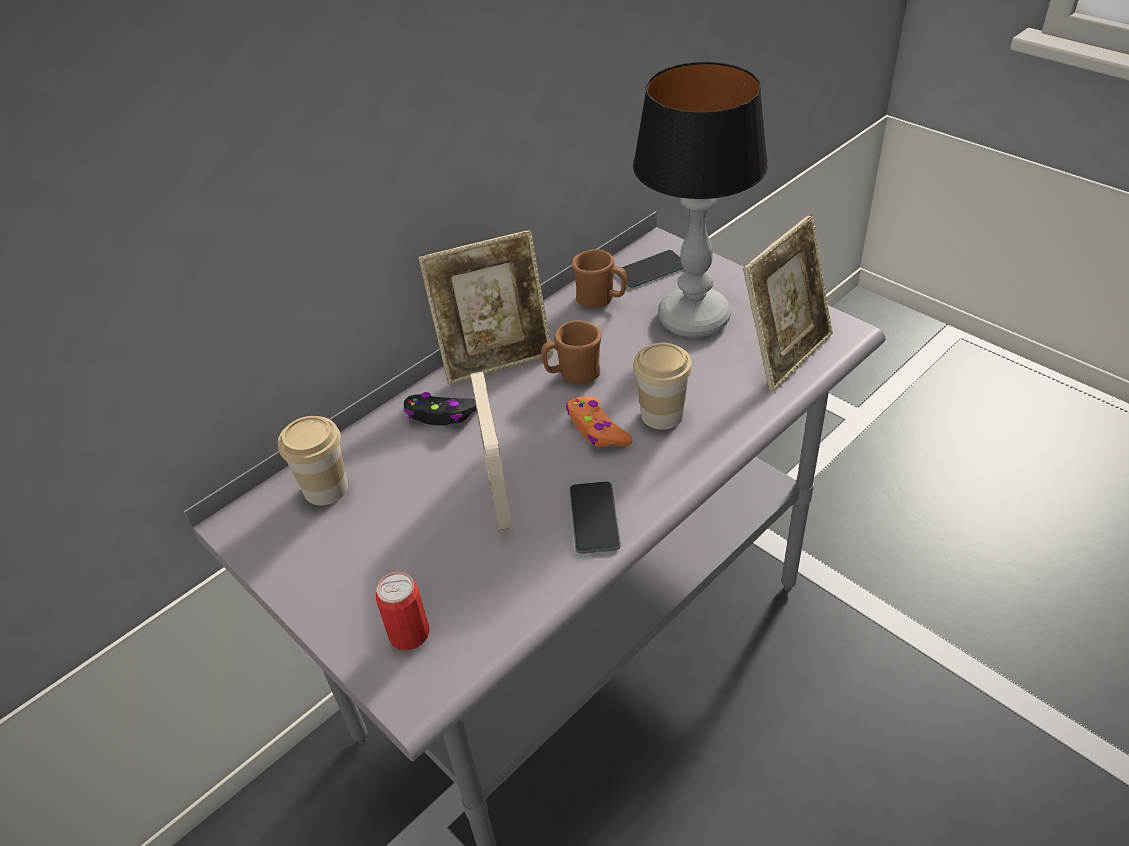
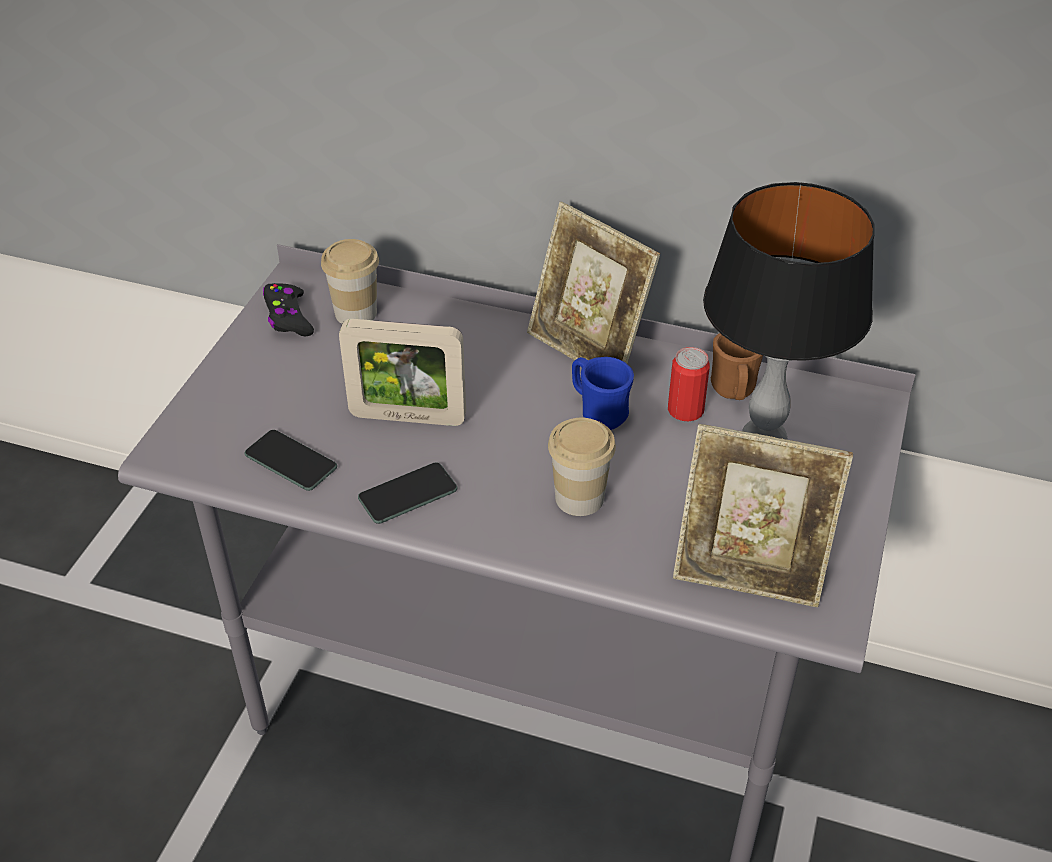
camera: 60 degrees right, 0 degrees up
(409, 633) = (225, 425): can -> can (685, 410)
(441, 415) = (484, 344): black game controller -> black game controller (288, 317)
(497, 491) = (408, 417): picture frame -> picture frame turned 135 degrees counterclockwise
(573, 374) = (598, 412): brown mug -> blue mug
(597, 429) = (528, 456): orange game controller -> none
(651, 270) = (820, 414): phone -> phone (290, 461)

